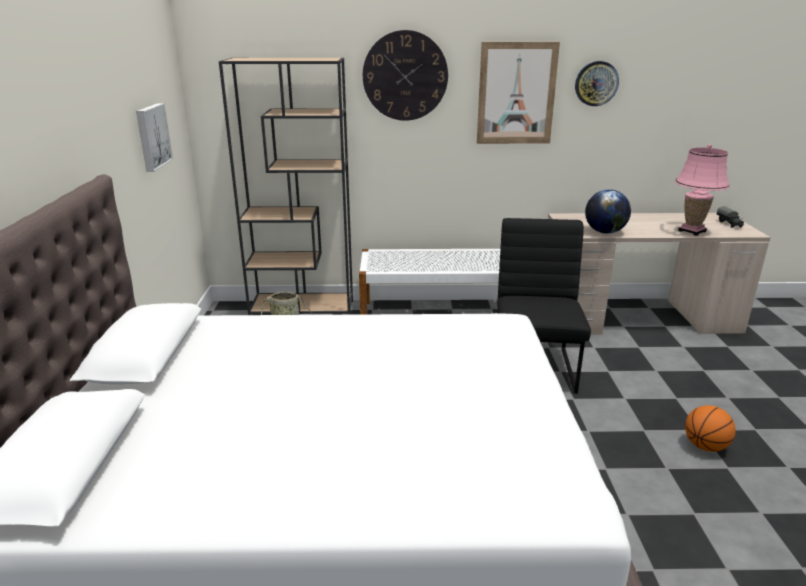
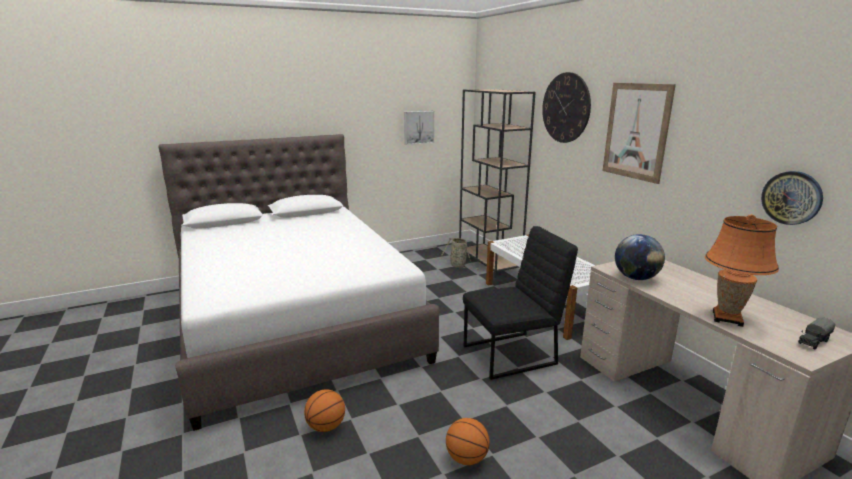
camera: 65 degrees right, 5 degrees down
(596, 83) = (708, 130): wall clock -> wall clock (791, 197)
(640, 540) = (326, 426): none -> basketball
(692, 231) = (727, 318): pink table lamp -> orange table lamp

